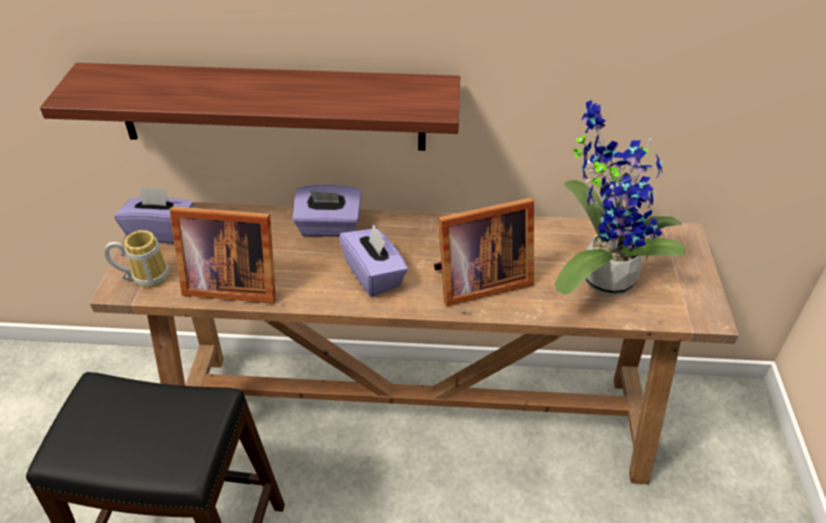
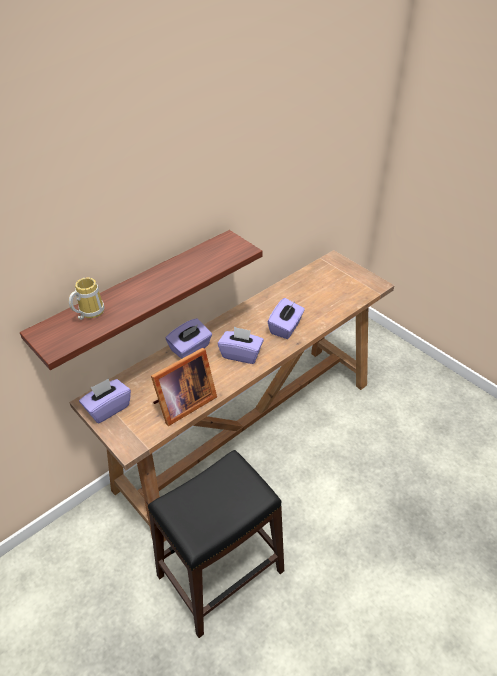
camera: 45 degrees left, 0 degrees up
(146, 276) = (134, 432): mug -> mug (88, 312)
(477, 281) = (286, 327): picture frame -> purple tissue box
(600, 276) = (326, 294): potted plant -> none

